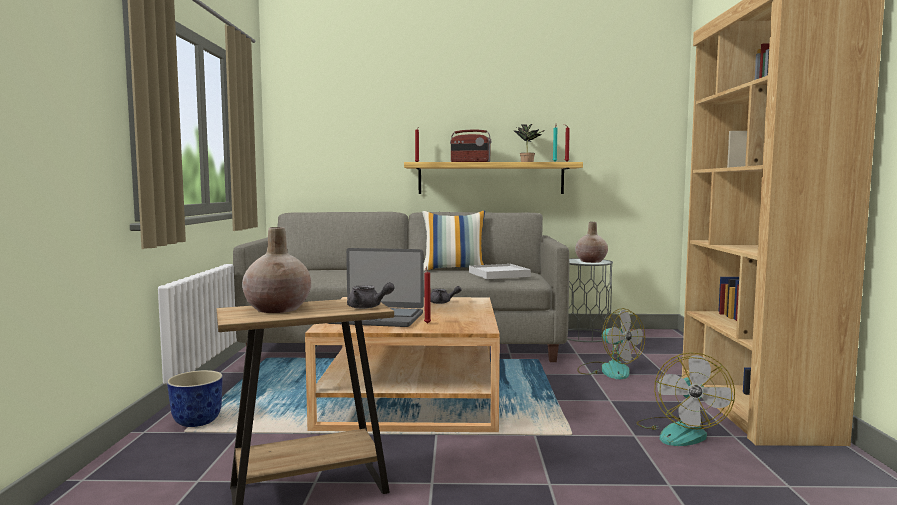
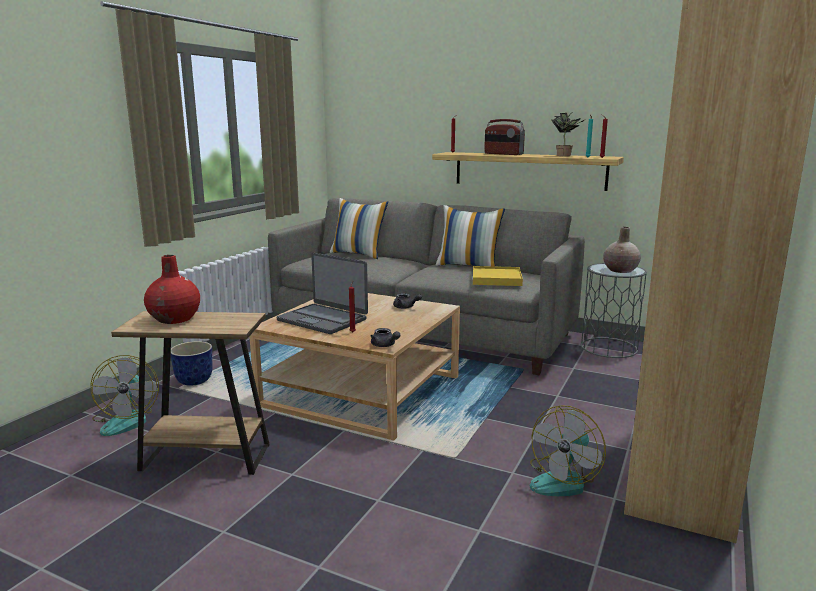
camera: 25 degrees right, 10 degrees up
(278, 309) = (175, 319): beige vase -> red vase
(326, 269) = (358, 254): none -> pillow
(368, 307) = (235, 327): grey teapot -> grey teapot (385, 345)
(499, 274) = (496, 279): white tray -> yellow tray
(608, 370) = (581, 394): fan -> fan (127, 420)

